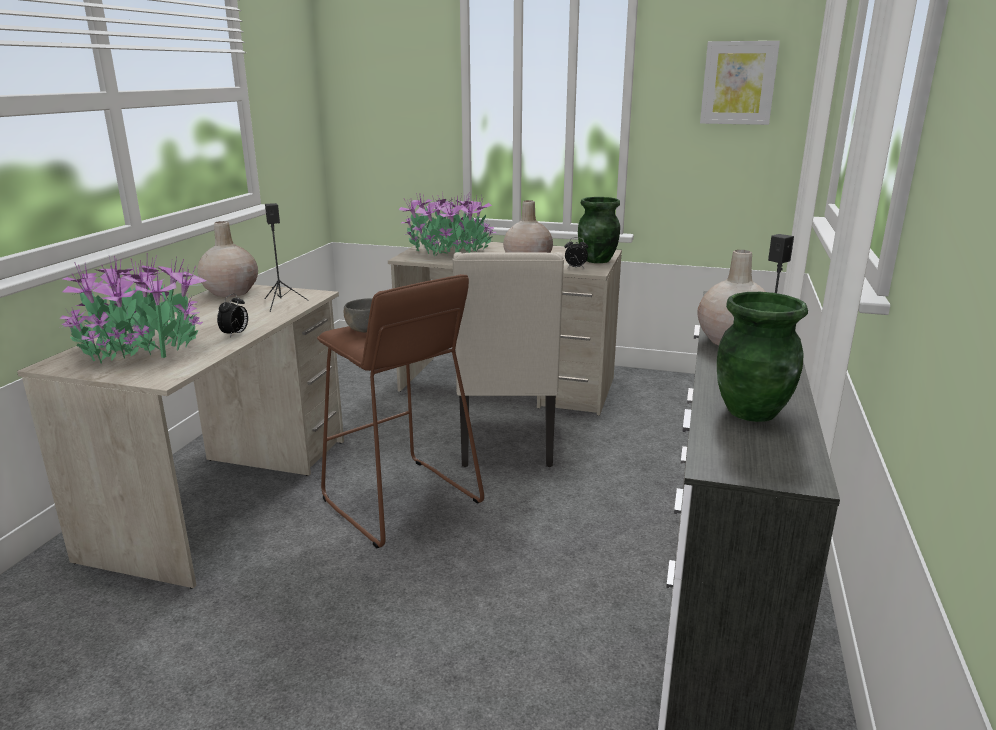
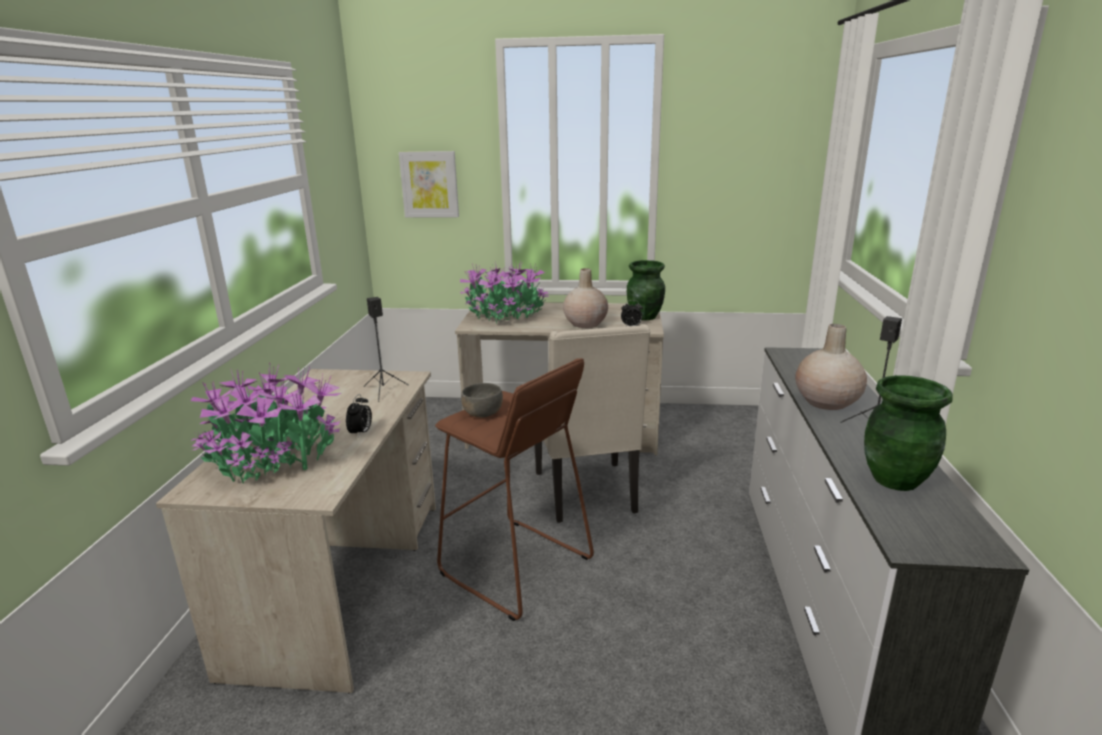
camera: 10 degrees left, 0 degrees up
(230, 292) = (324, 381): beige vase -> none
(738, 83) = (751, 154): picture -> picture (429, 184)

